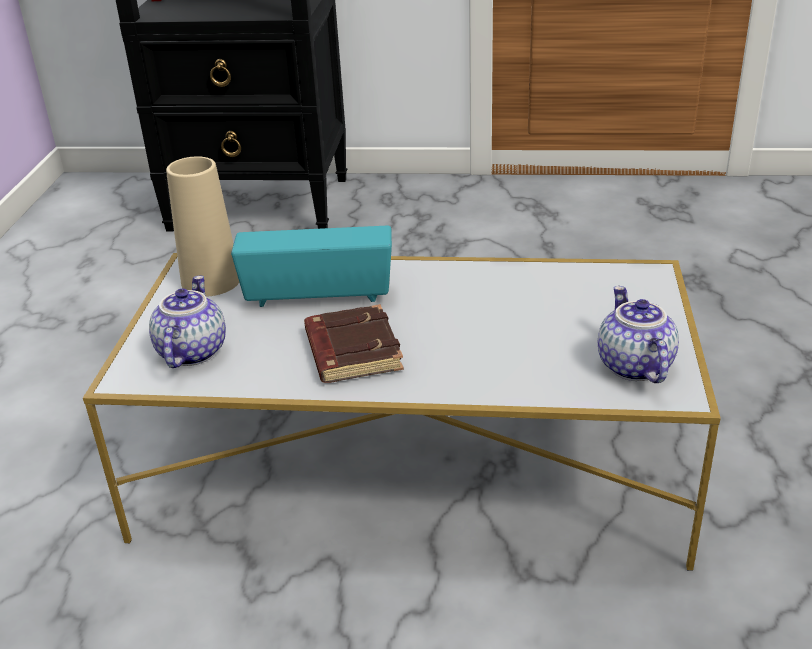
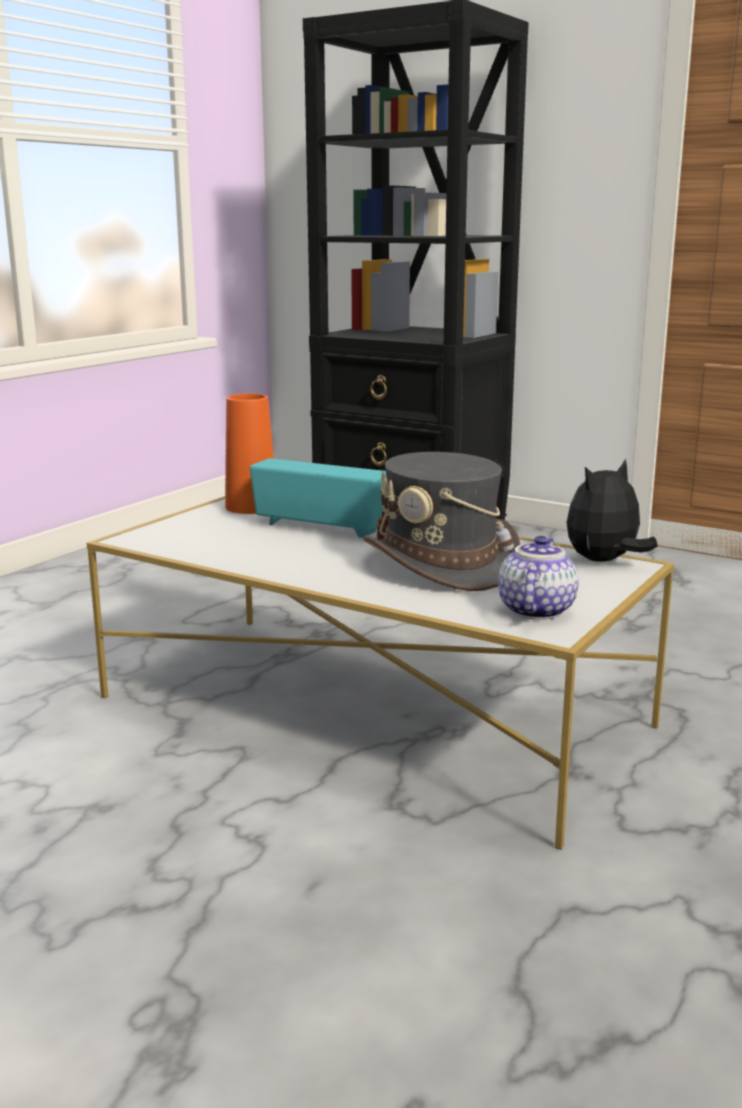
camera: 25 degrees right, 15 degrees down
(190, 352) = (188, 536): teapot -> none
(211, 281) = (251, 506): beige vase -> orange vase
(351, 351) = (306, 557): brown book -> none
(488, 321) = (441, 564): none -> grey hat
(622, 275) = (604, 561): none -> plush toy

